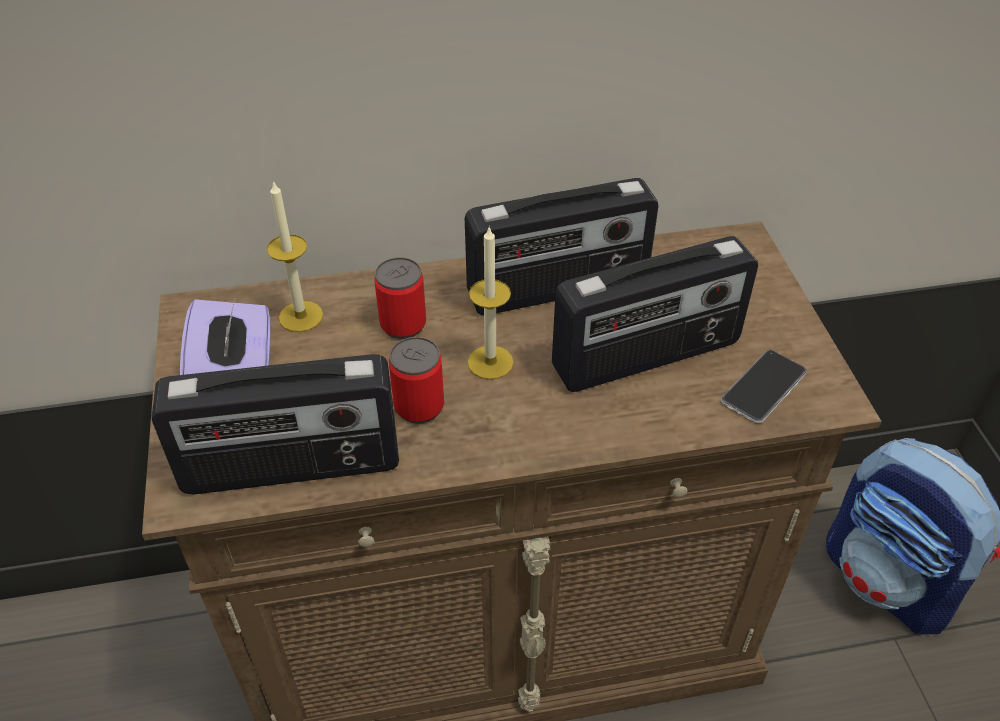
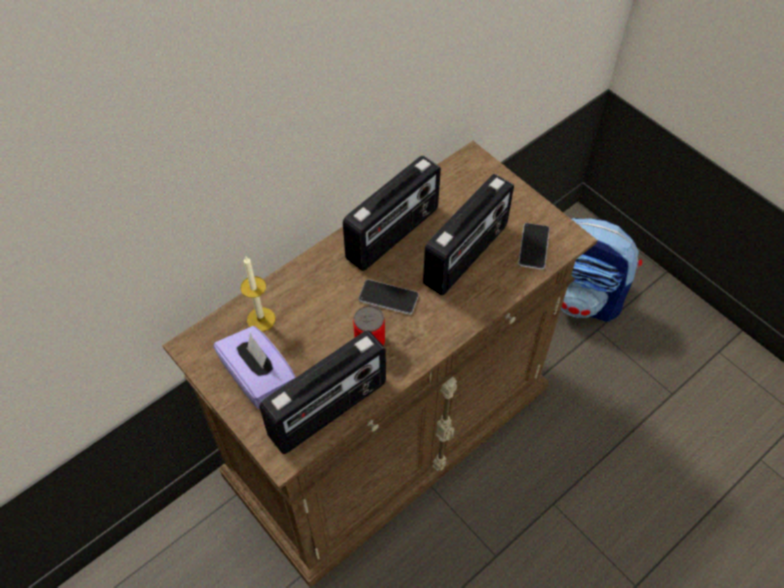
camera: 30 degrees left, 10 degrees up
(403, 324) = (324, 297): can -> none
(490, 362) = (388, 297): candle -> phone

